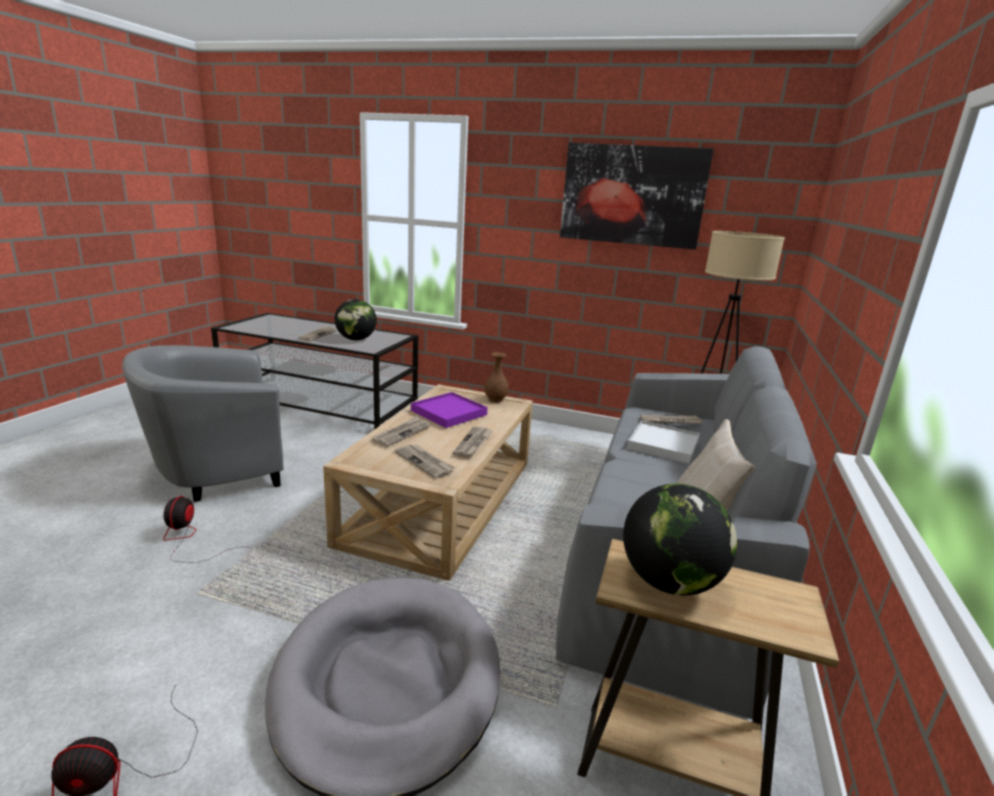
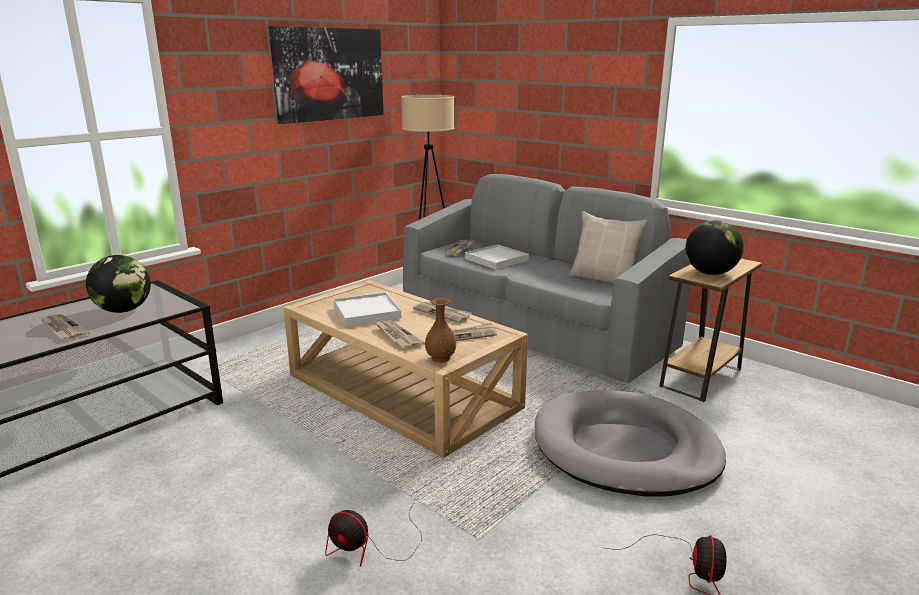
camera: 65 degrees left, 0 degrees up
(216, 471) = (202, 529): grey armchair -> none
(449, 413) = (367, 312): purple tray -> white tray
(496, 399) = (354, 291): brown vase -> brown vase (441, 358)

